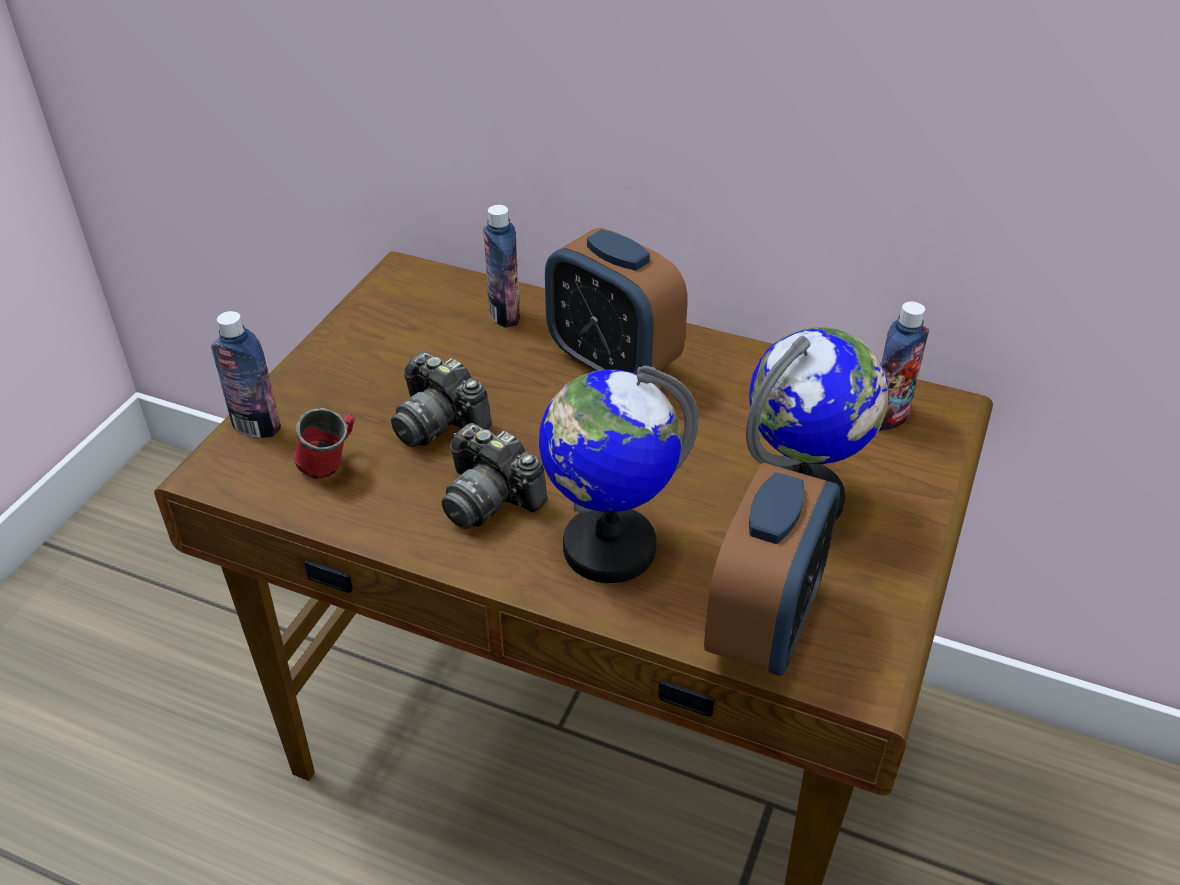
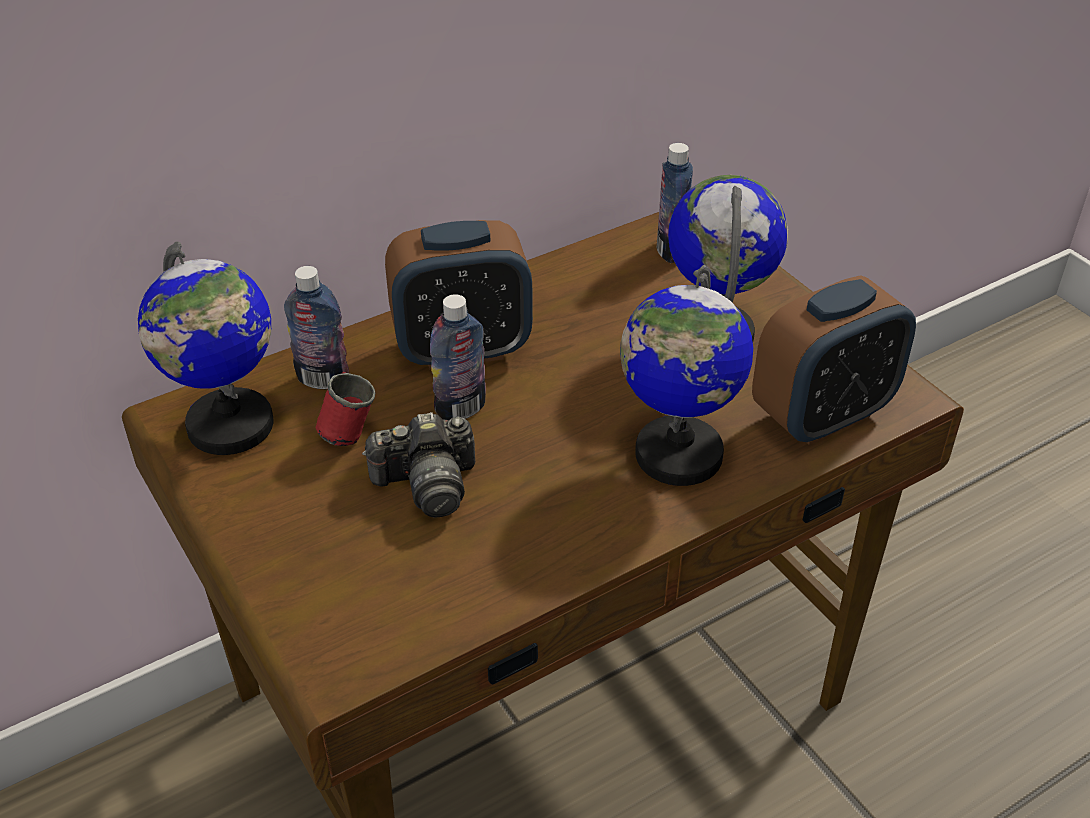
camera: 55 degrees left, 0 degrees up
(256, 427) = (299, 614): bottle -> bottle (460, 409)
(332, 465) = (414, 581): red mug -> red mug (348, 429)
(413, 300) = (230, 426): none -> globe
(489, 498) = (558, 496): camera -> none
(764, 625) = (823, 415): alarm clock -> alarm clock turned 90 degrees clockwise

